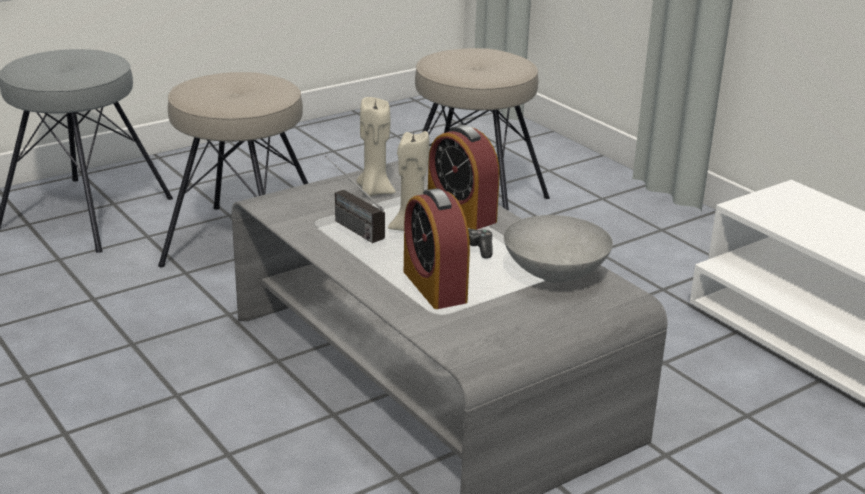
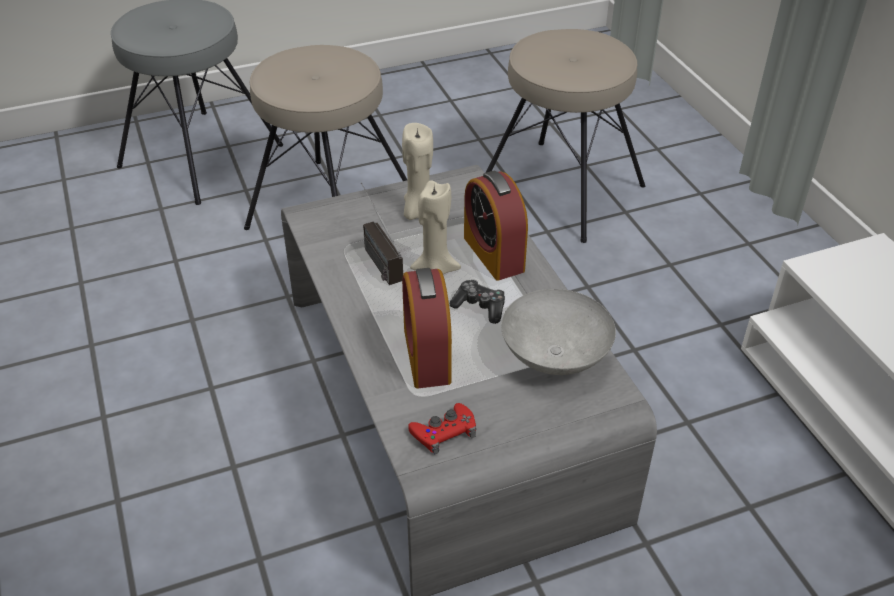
camera: 15 degrees right, 15 degrees up
(478, 335) = (444, 432): none -> red game controller

